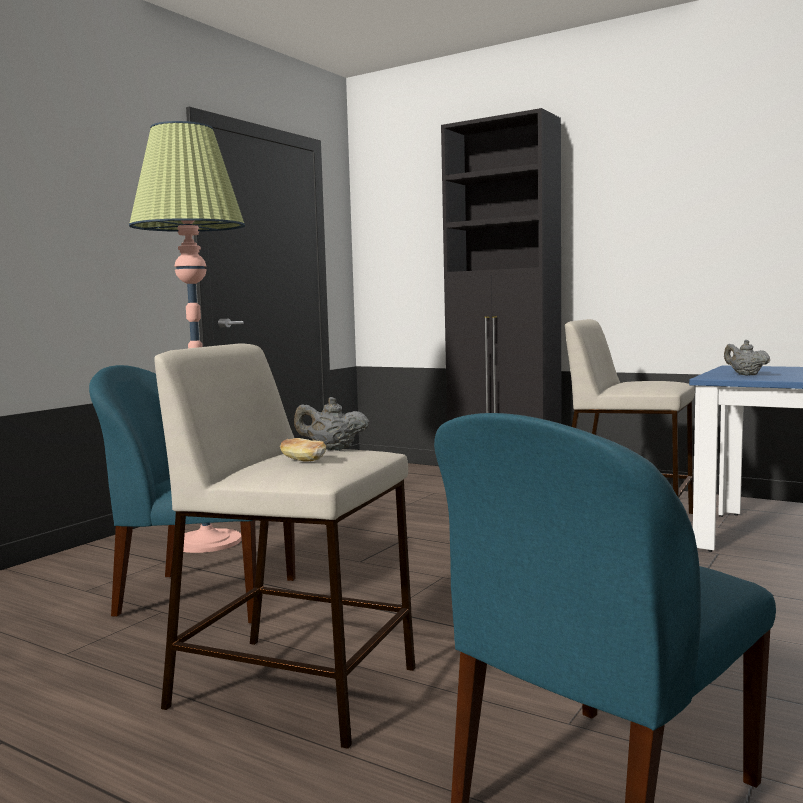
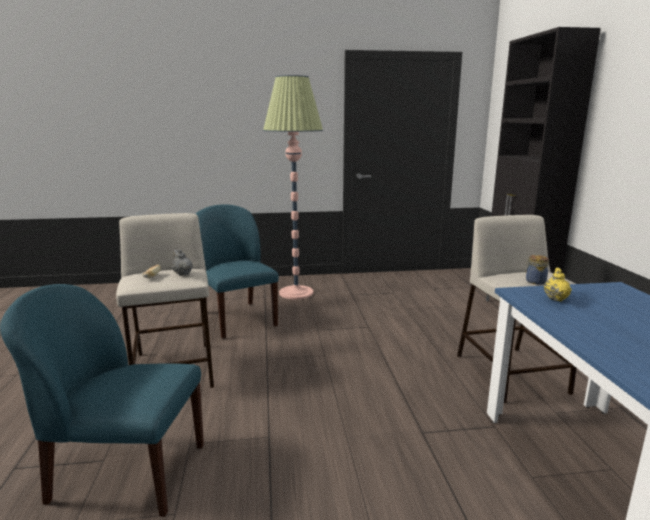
camera: 50 degrees right, 10 degrees up
(658, 383) = (534, 281): none -> jar
(745, 375) = (555, 298): grey teapot -> yellow teapot

